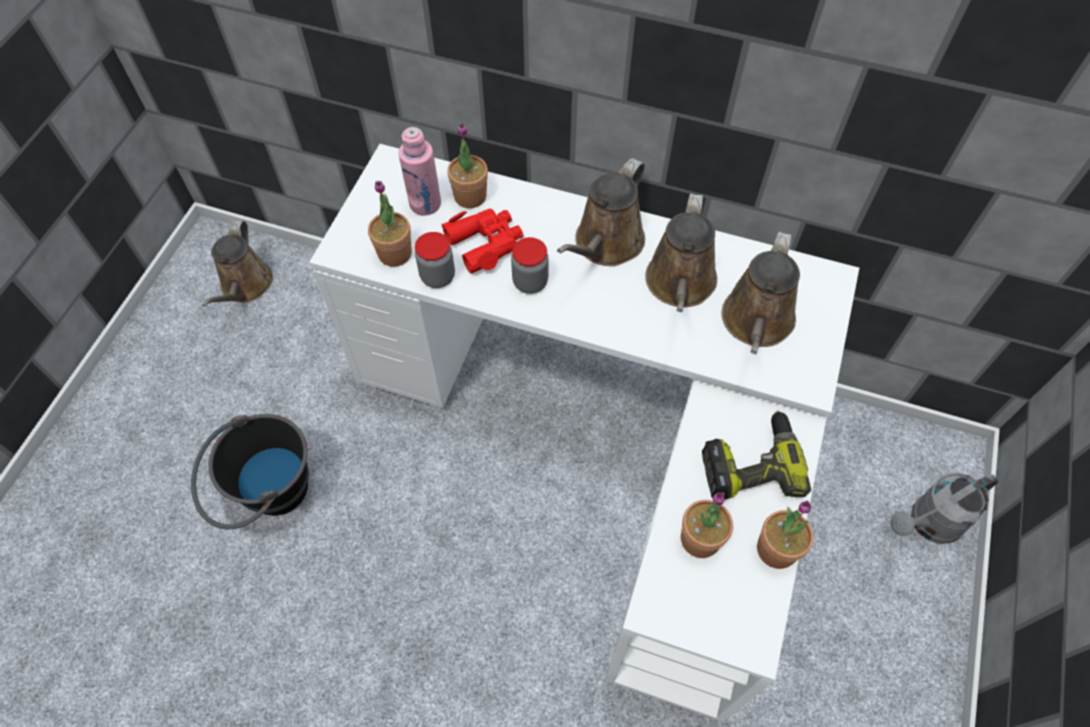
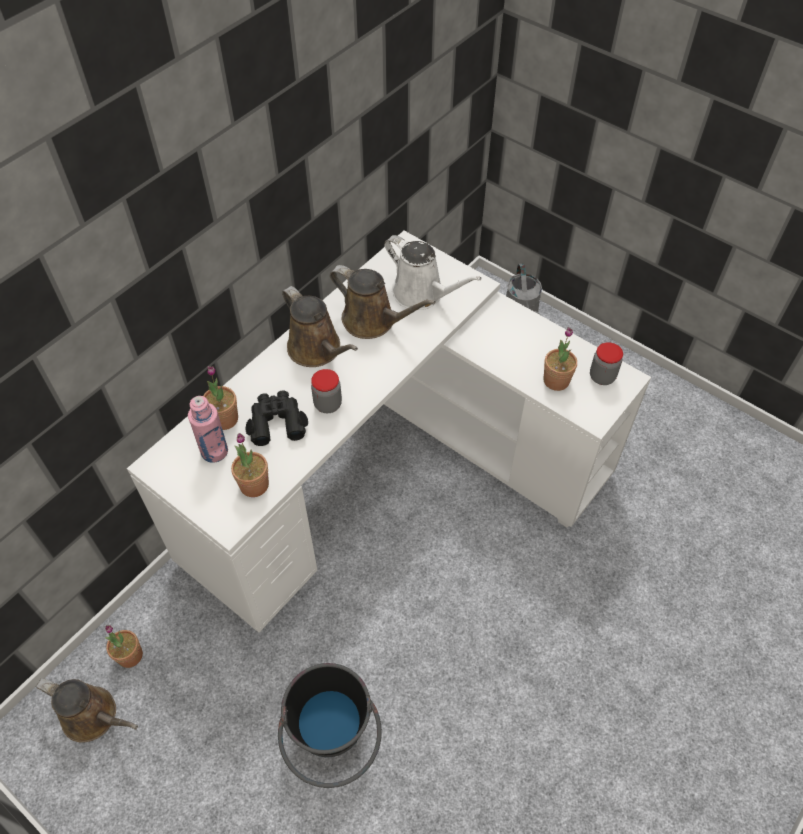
camera: 70 degrees left, 5 degrees down
(437, 276) = (292, 461): jar -> jar (602, 377)
(485, 243) = (276, 421): red binoculars -> black binoculars
(750, 463) = (514, 338): power drill -> none
(756, 323) = (422, 294): brown watering can -> white watering can
(776, 549) = (574, 347): potted plant -> potted plant (130, 655)

